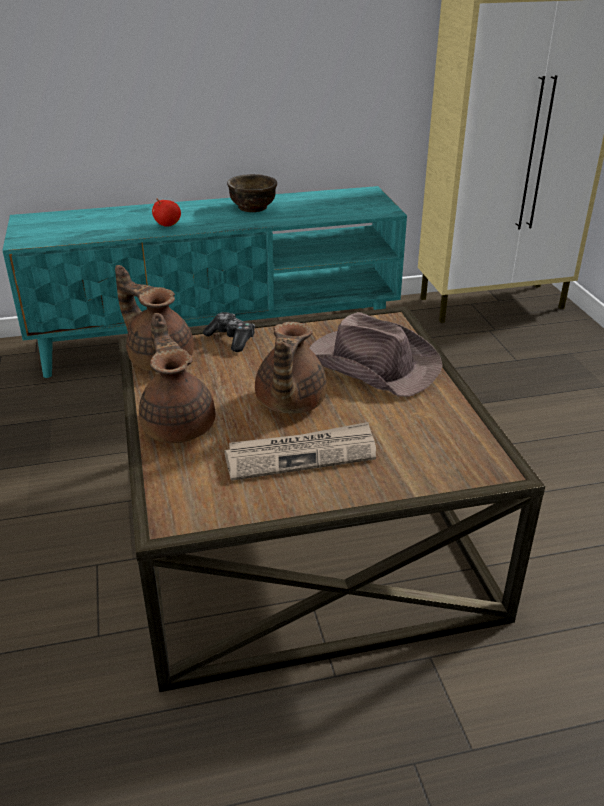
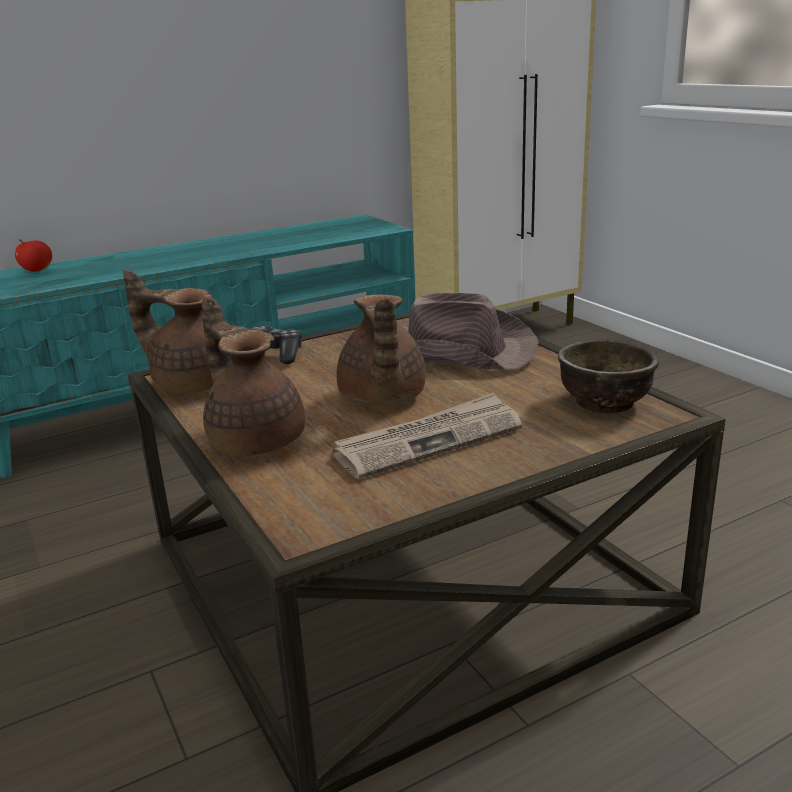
camera: 15 degrees left, 10 degrees down
(167, 225) = (144, 265): apple -> apple (37, 270)
(252, 207) = (237, 242): brown bowl -> brown bowl (603, 402)

